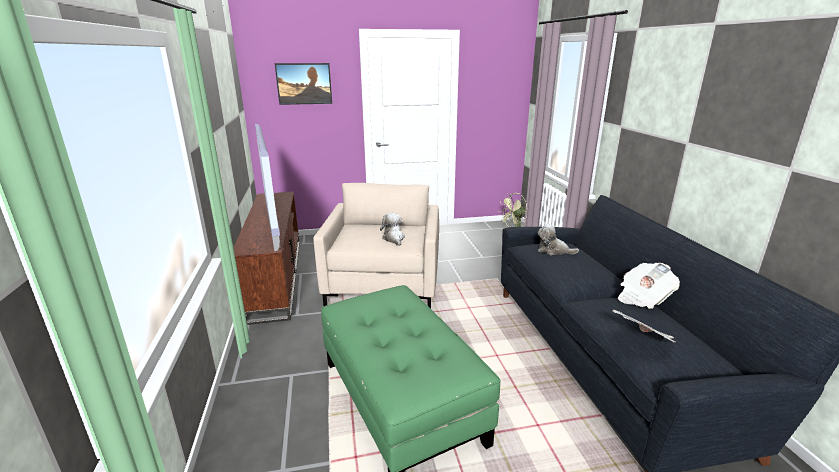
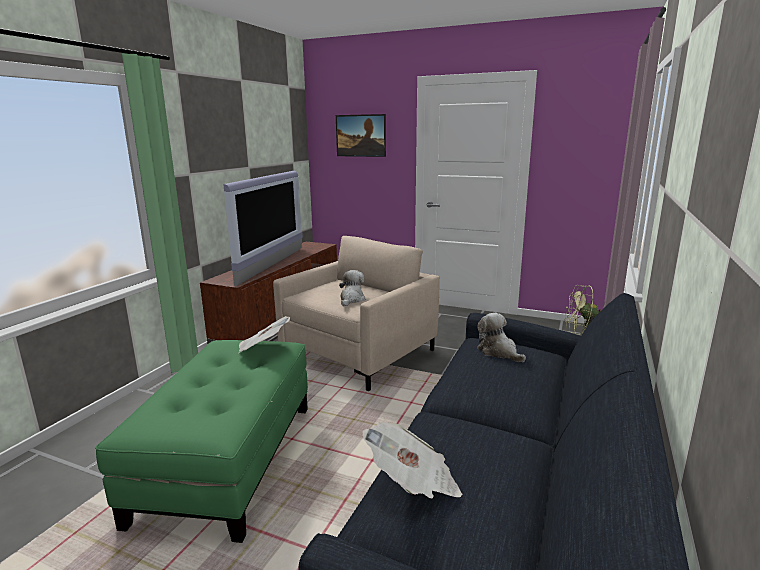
camera: 35 degrees right, 5 degrees down
(643, 297) = (518, 438): newspaper -> newspaper (263, 348)

